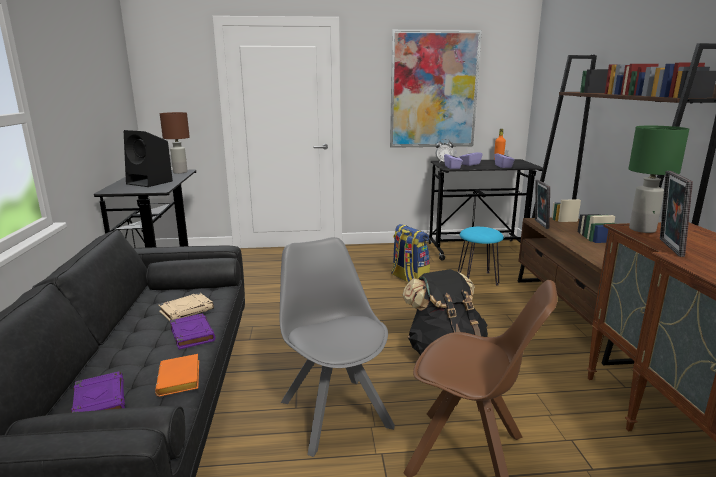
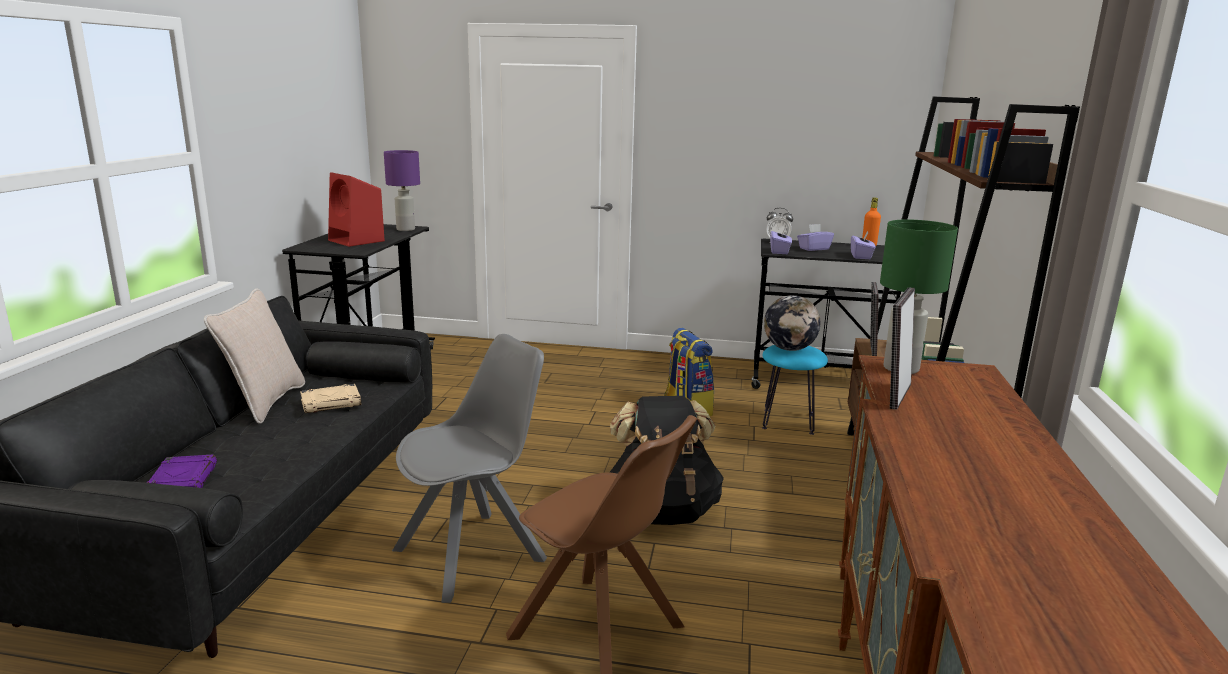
camera: 15 degrees right, 0 degrees up
(128, 318) = (265, 402): none -> beige pillow
(150, 182) = (357, 241): black speaker -> red speaker
(180, 172) = (405, 229): brown table lamp -> purple table lamp
(181, 380) = (273, 475): orange book -> none
(192, 334) = (318, 429): purple book -> none
(335, 411) = (473, 553): grey chair -> grey chair turned 60 degrees clockwise
(434, 90) = (772, 134): picture -> none
(478, 230) = (789, 349): none -> globe

